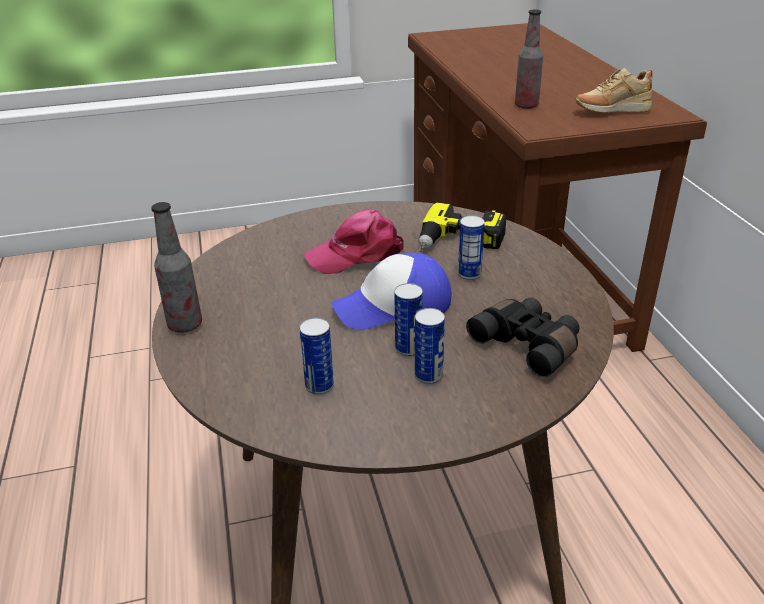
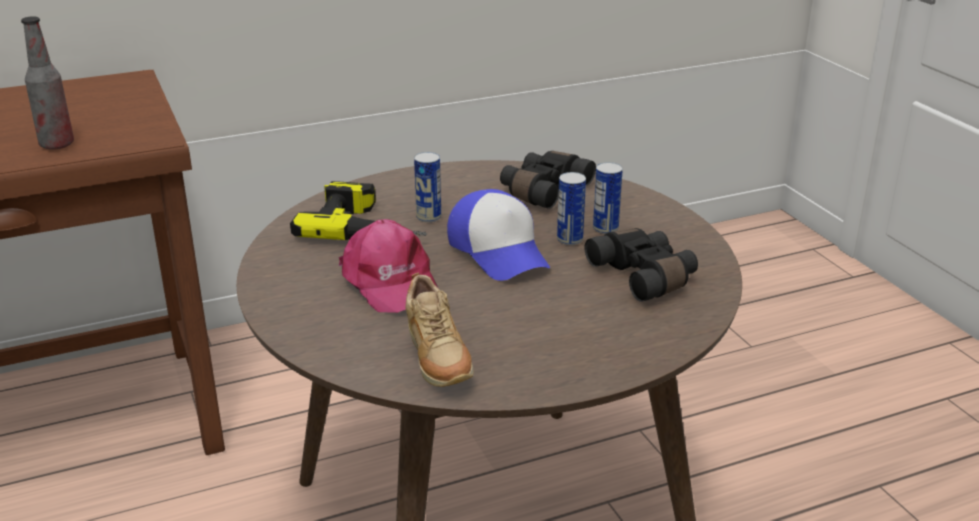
camera: 100 degrees left, 5 degrees down
(185, 325) = (577, 374): bottle -> none
(319, 386) = (645, 276): can -> black binoculars
(611, 112) = (106, 104): beige shoe -> beige shoe (437, 363)

